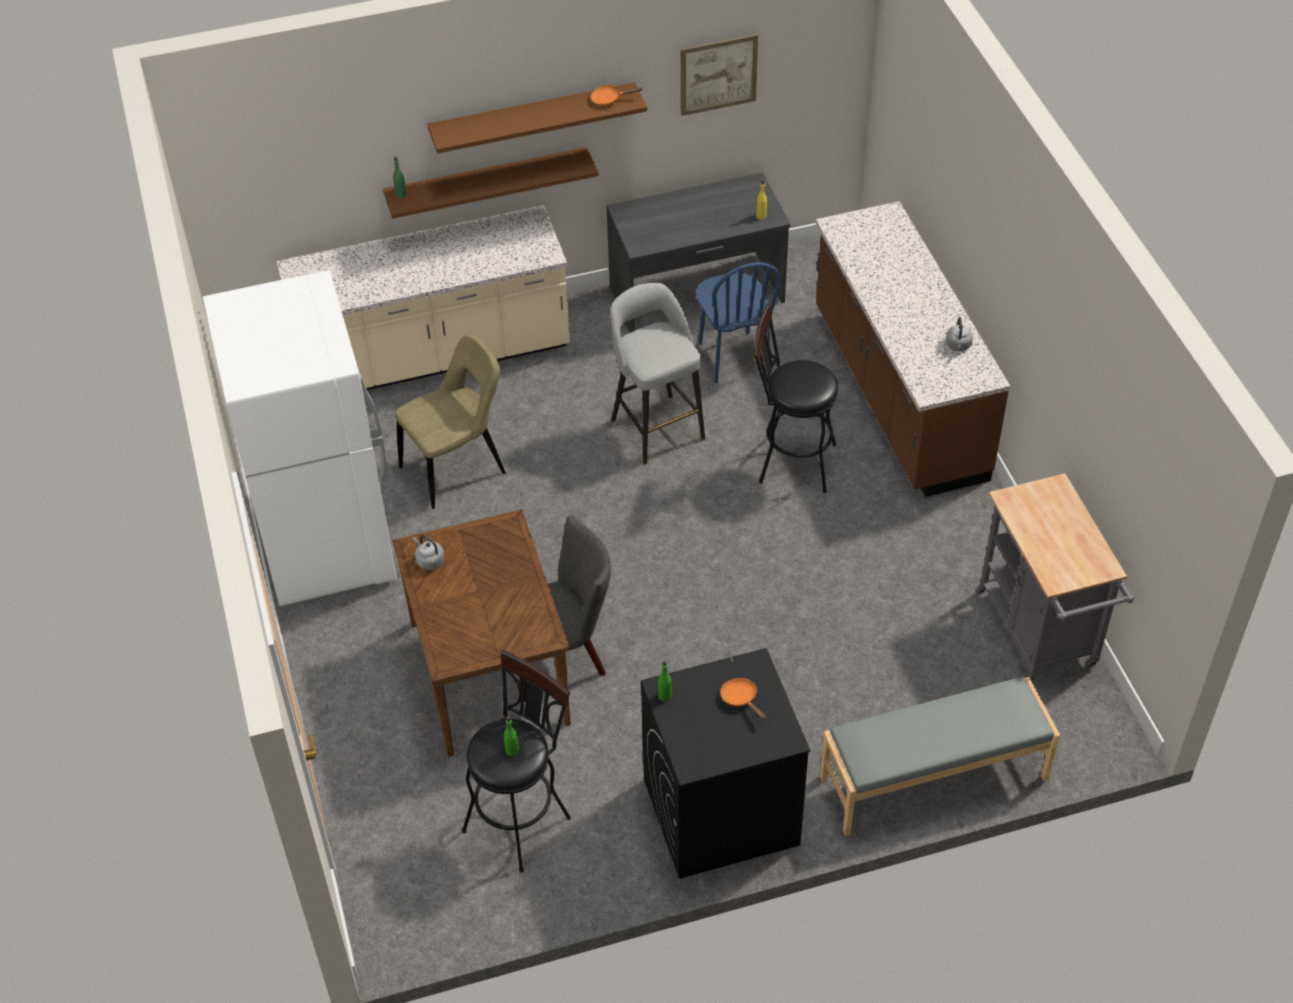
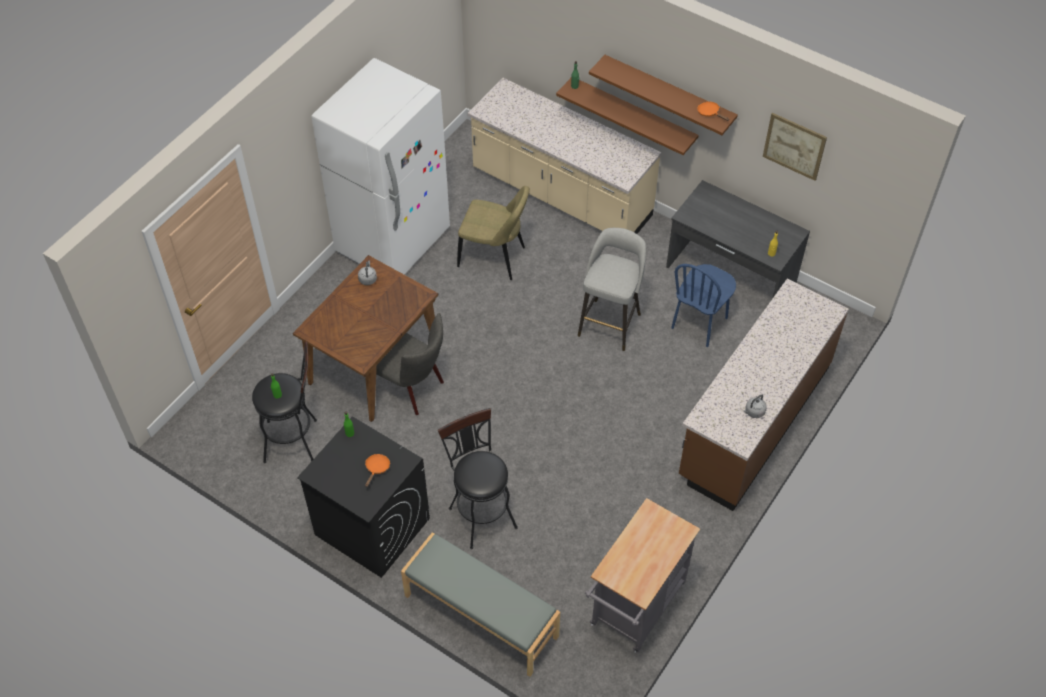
camera: 50 degrees right, 5 degrees up
(789, 462) = (646, 401): black stool -> black stool (480, 513)

